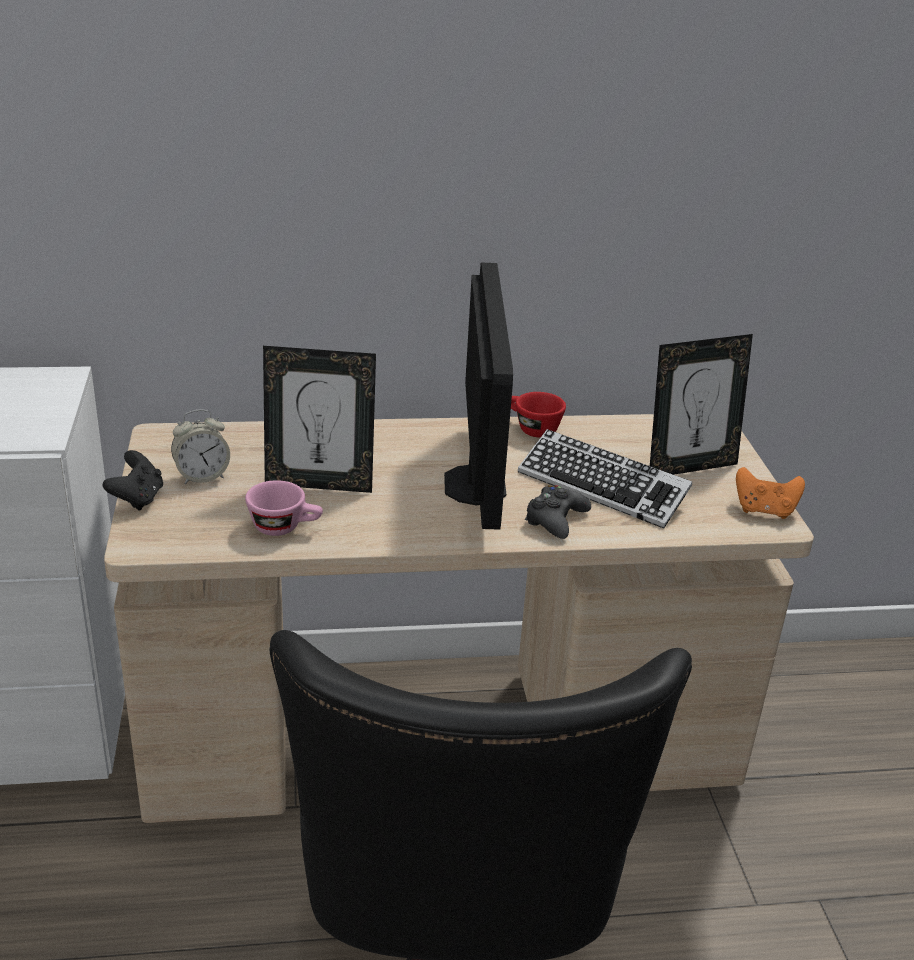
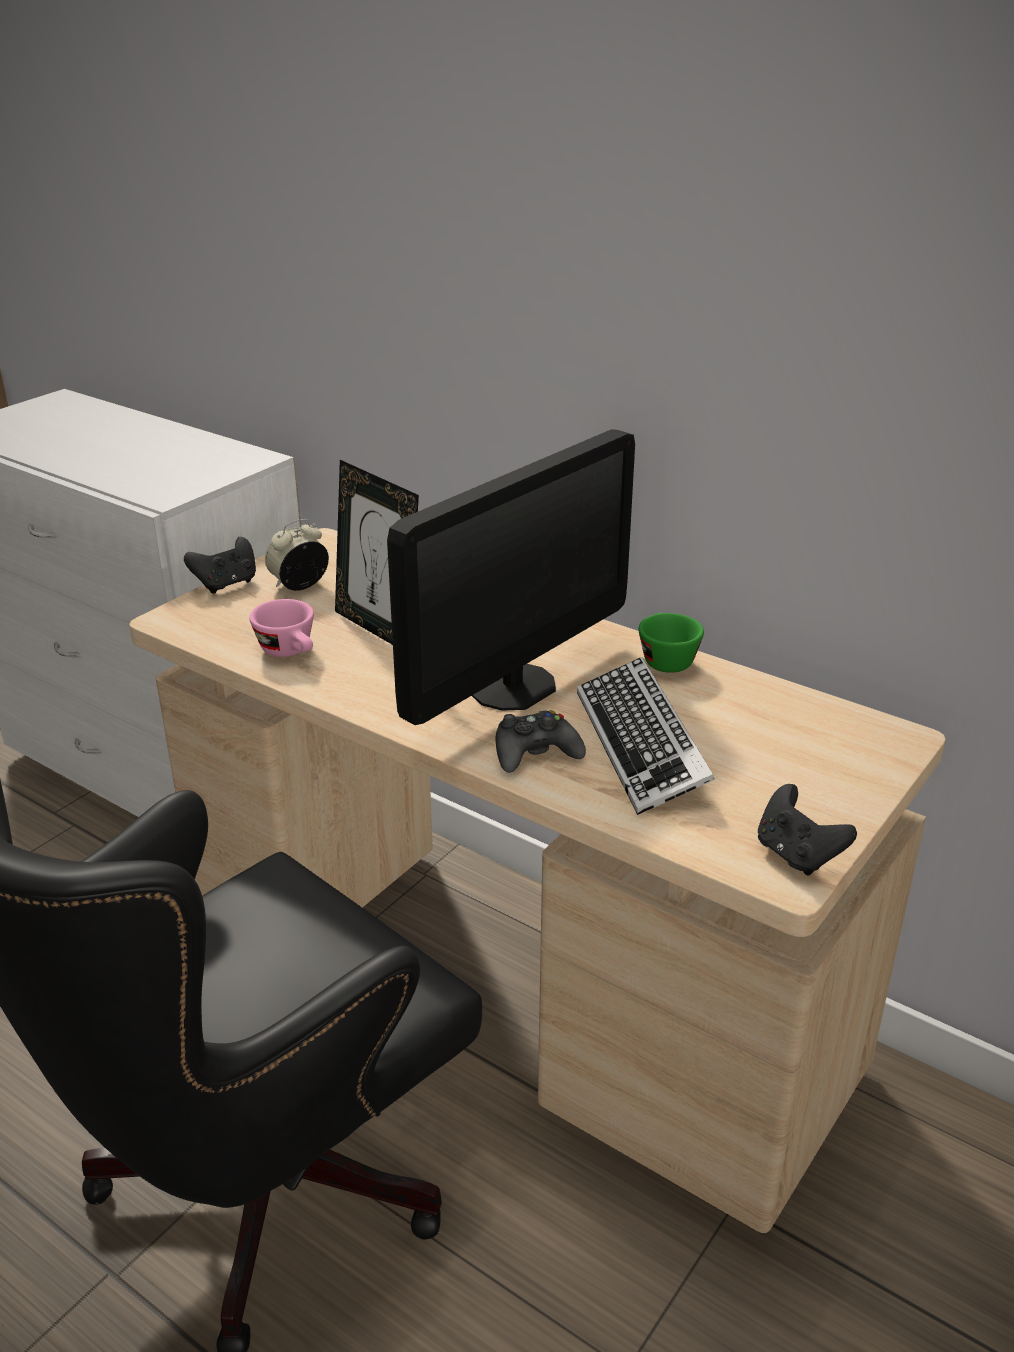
camera: 45 degrees right, 0 degrees up
(202, 476) = (299, 586): alarm clock -> alarm clock turned 120 degrees clockwise
(531, 428) = (665, 659): red cup -> green cup
(689, 467) = (784, 768): picture frame -> none
(764, 511) = (797, 855): orange game controller -> black game controller

